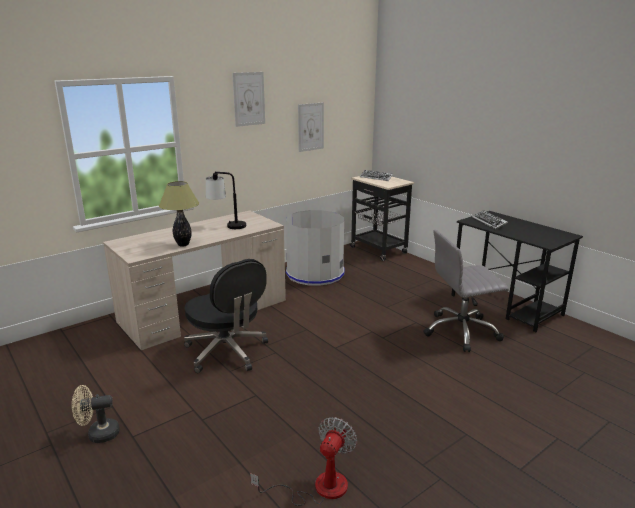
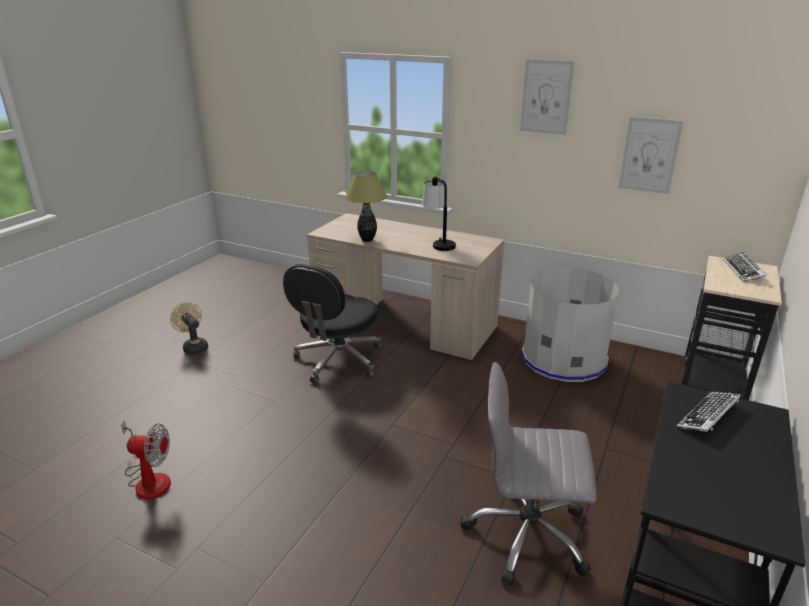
camera: 65 degrees right, 5 degrees up
(461, 332) = (526, 534): grey office chair -> grey office chair turned 45 degrees counterclockwise

